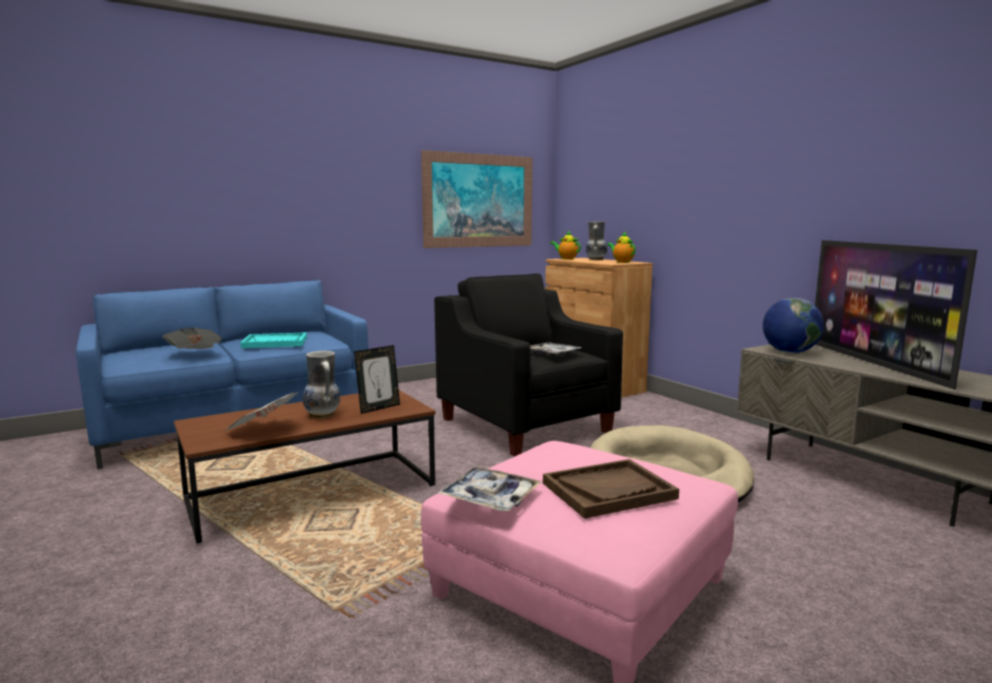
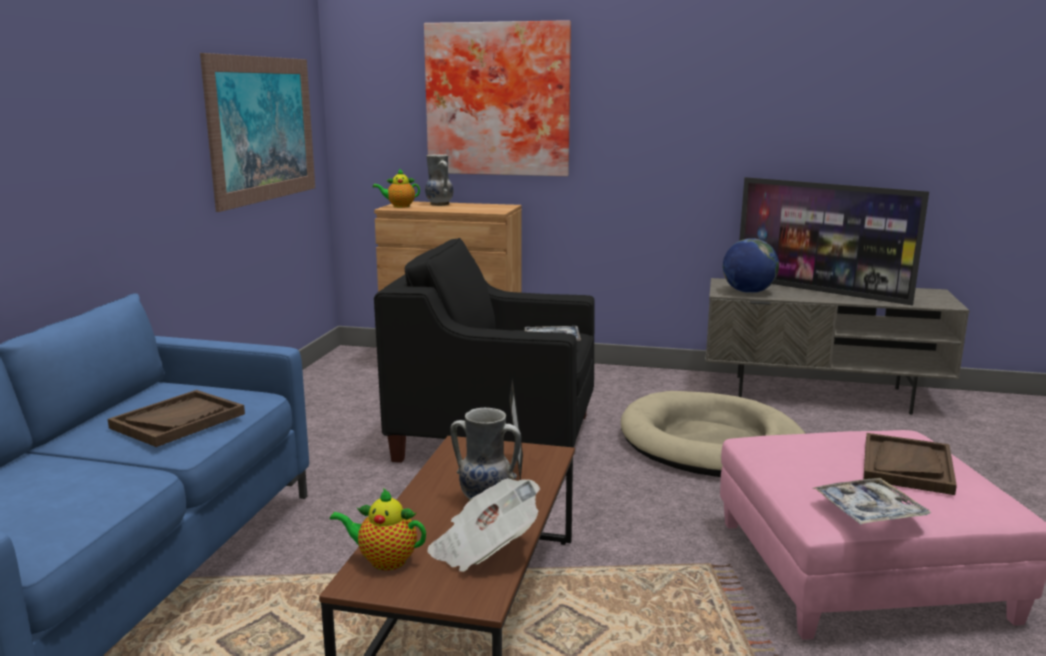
camera: 45 degrees left, 5 degrees up
(195, 354) = (102, 482): newspaper -> none
(275, 342) = (178, 421): turquoise tray -> brown tray
(622, 262) = (489, 207): teapot -> teapot (384, 561)
(645, 178) = (498, 99): none -> picture

